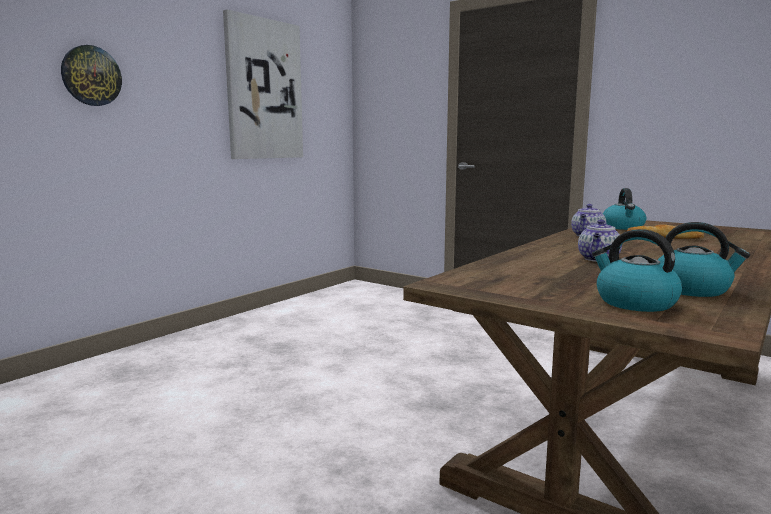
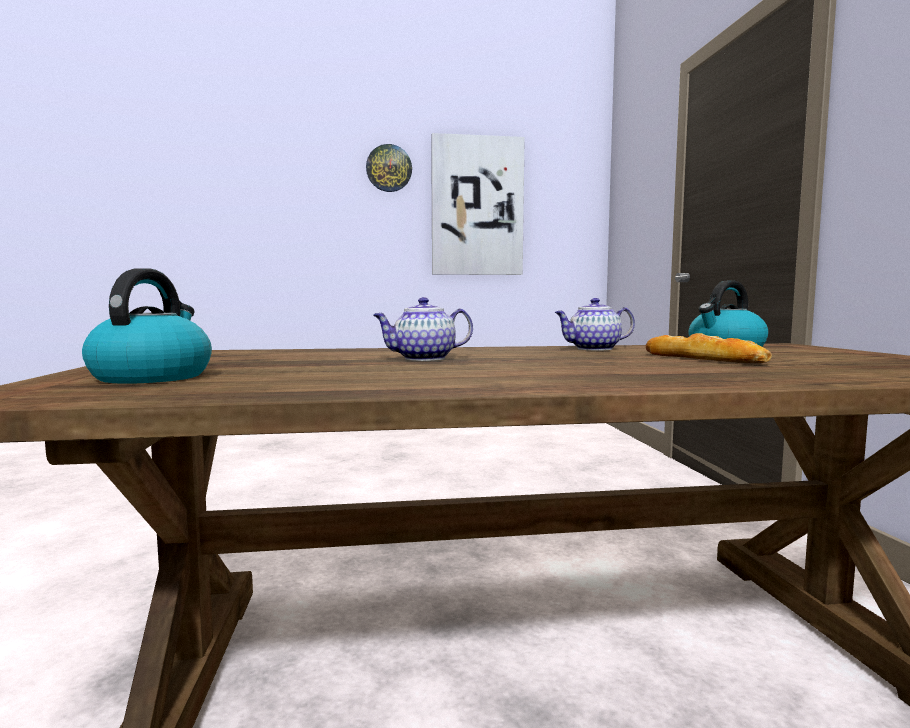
camera: 45 degrees right, 5 degrees down
(91, 76) = (300, 204): wall clock -> wall clock (389, 168)
(692, 289) = (280, 382): kettle -> none

